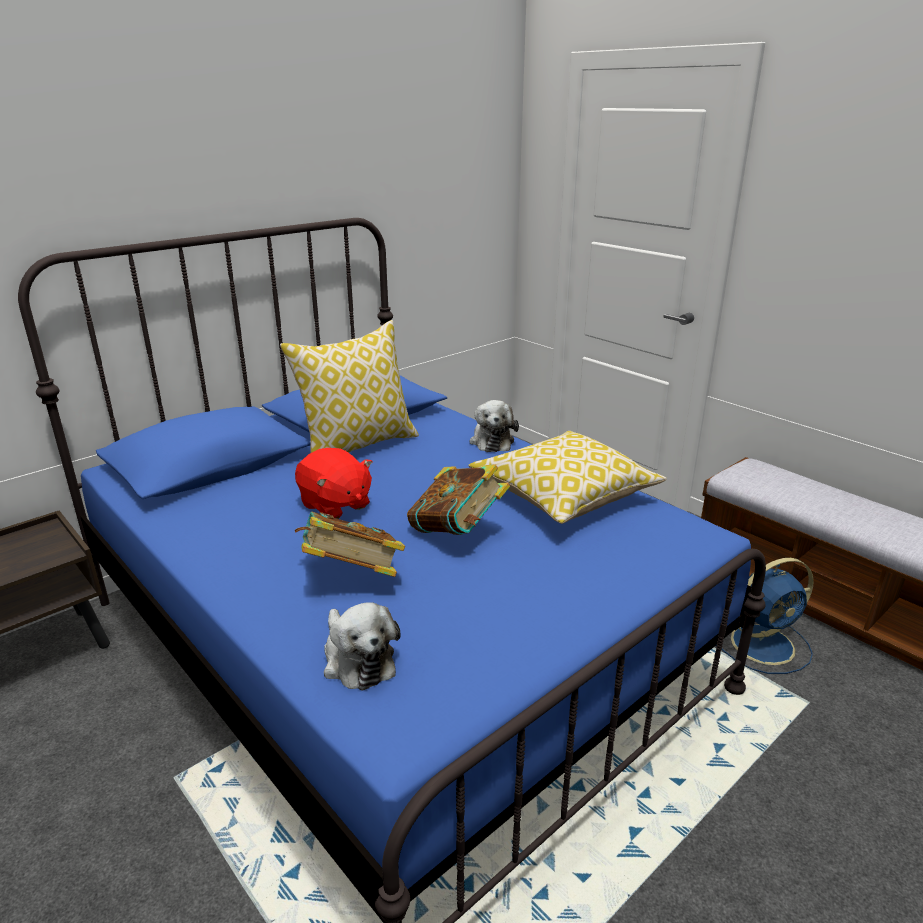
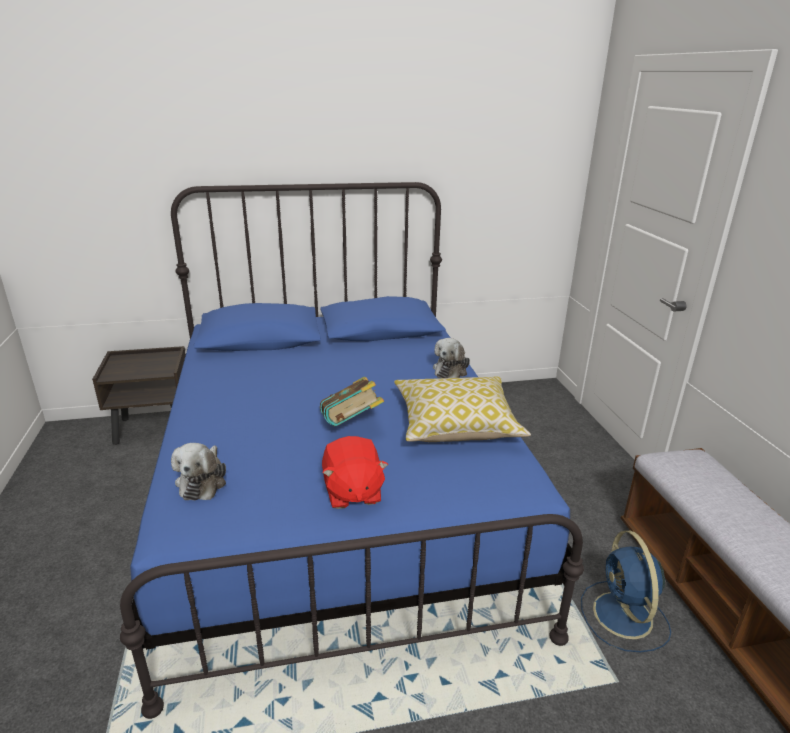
camera: 30 degrees right, 0 degrees up
(335, 505) = (298, 384): red plush toy -> red plush toy (352, 492)
(351, 576) = (256, 431): book -> none
(358, 445) = (357, 349): pillow -> none
(764, 643) = (623, 617): blue fan -> blue fan turned 75 degrees clockwise

